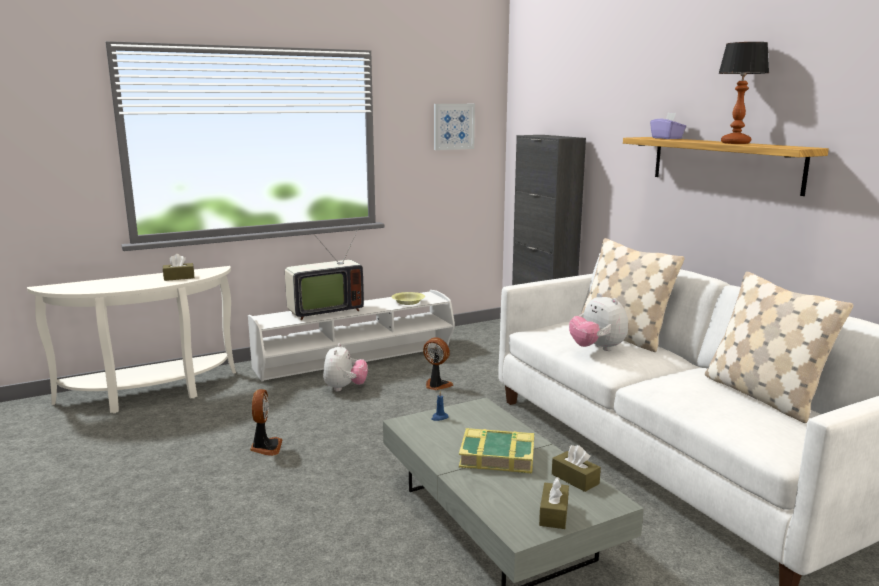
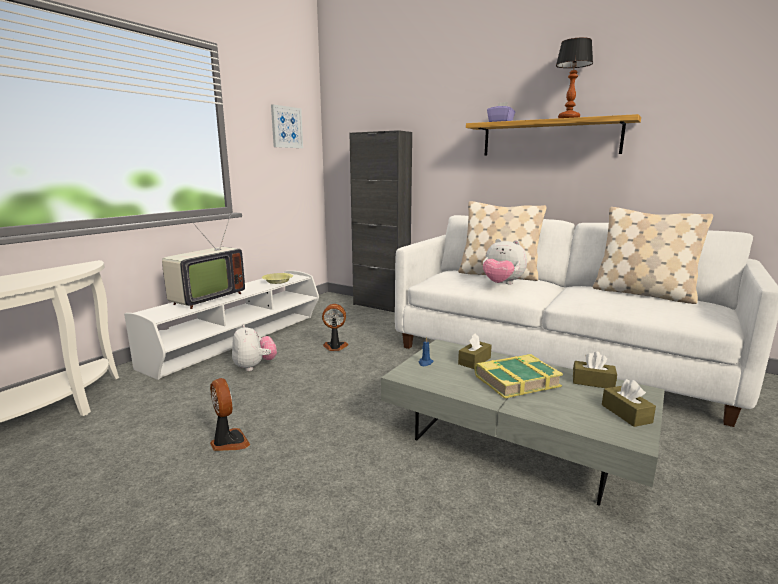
camera: 30 degrees left, 0 degrees up
(179, 277) = (47, 275): brown tissue box -> brown tissue box (474, 361)

